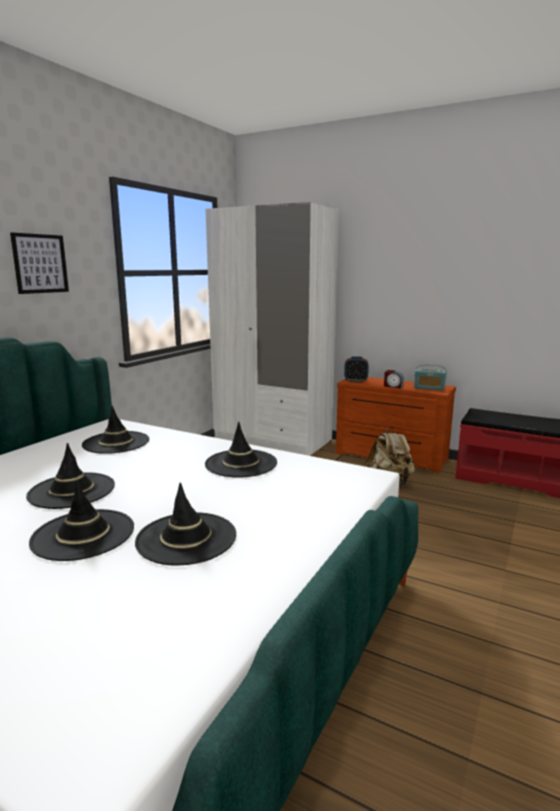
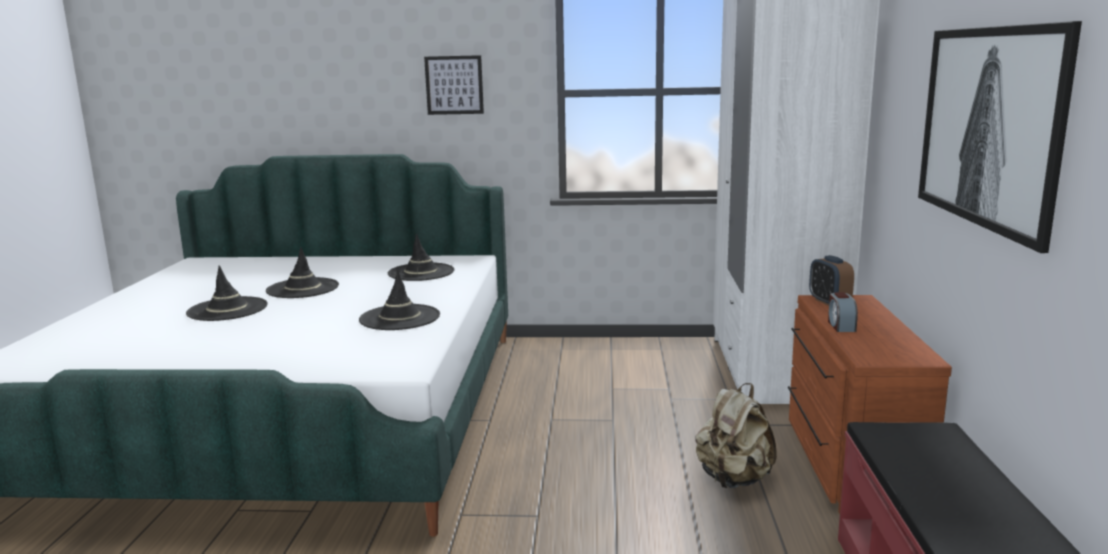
camera: 65 degrees right, 0 degrees up
(186, 538) = (227, 334): black hat -> none
(429, 388) = (882, 348): radio -> none
(469, 277) = (987, 126): none -> picture

